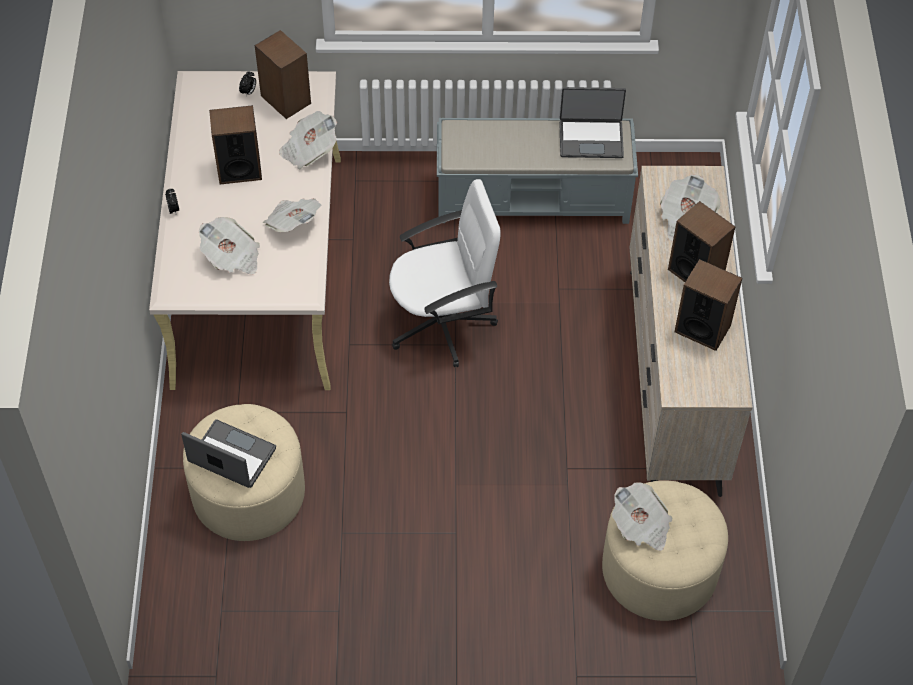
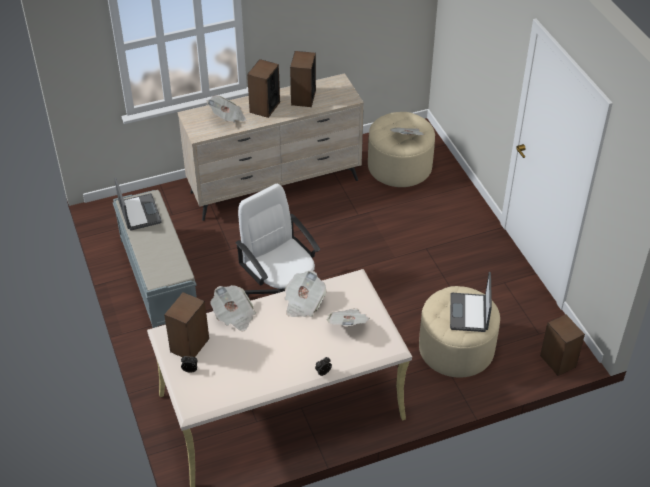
camera: 110 degrees left, 10 degrees down
(239, 169) = (268, 348): speaker -> speaker (557, 361)

